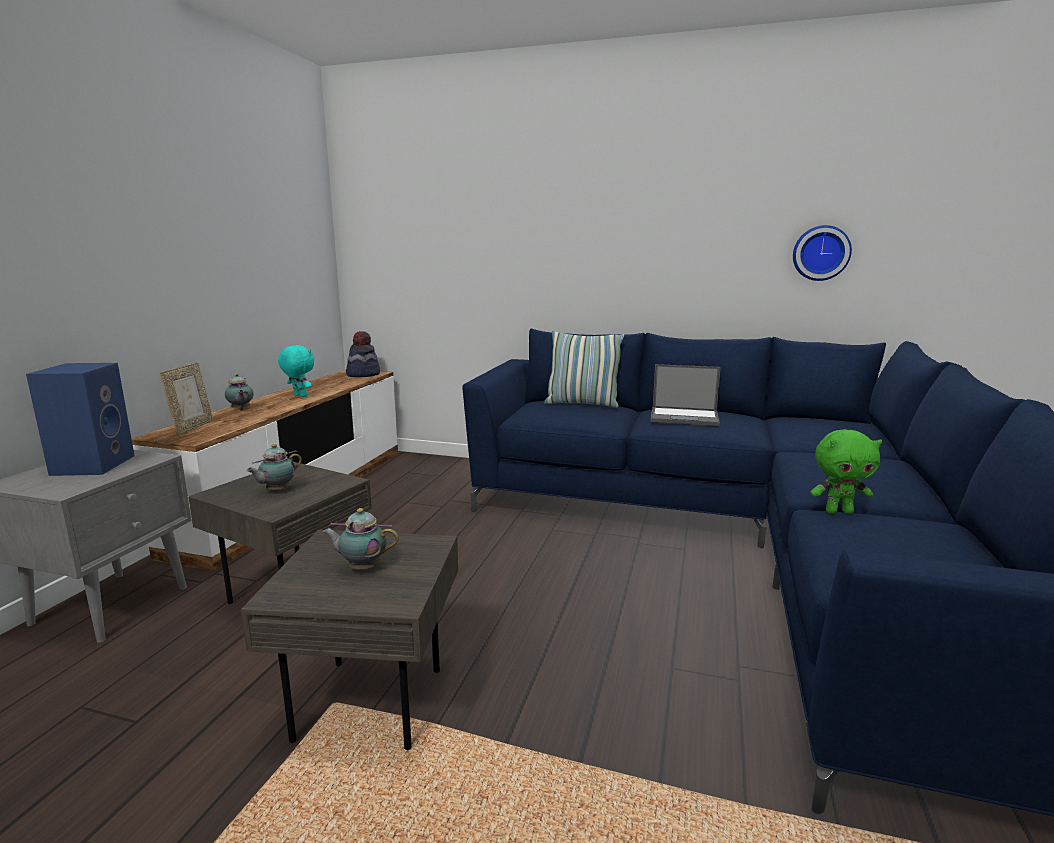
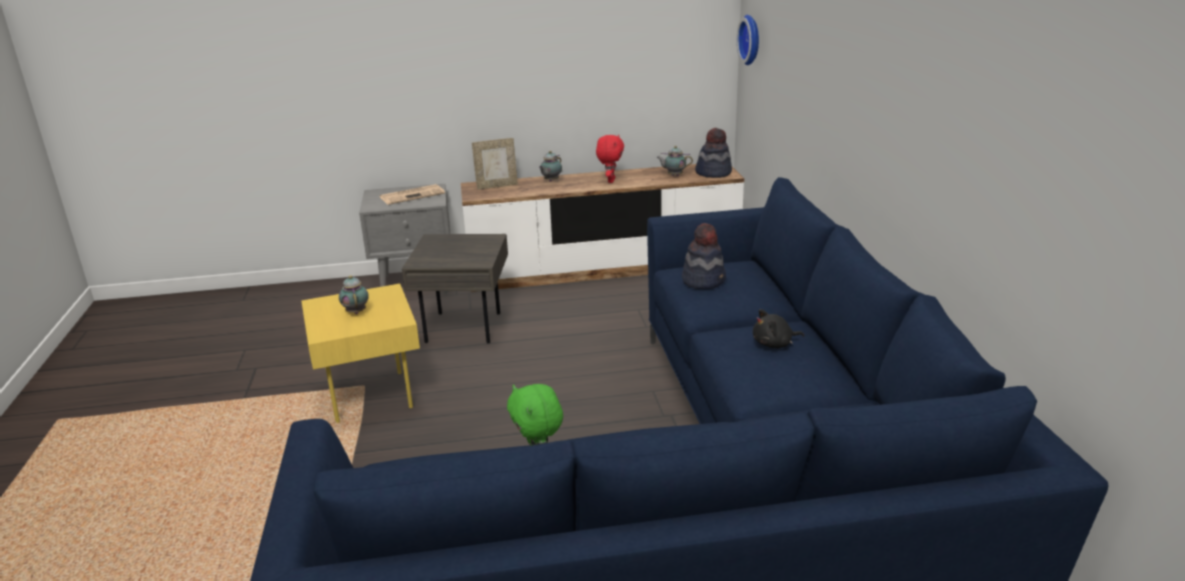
camera: 65 degrees right, 10 degrees up
(93, 465) = (413, 195): blue speaker -> newspaper
(277, 491) = (448, 251): teapot -> teapot (674, 175)
(299, 396) = (610, 180): turquoise plush toy -> red plush toy
(375, 700) = (373, 397): grey side table -> yellow side table
(556, 413) = (704, 280): none -> hat
(582, 404) = (759, 284): pillow -> none
(685, 417) = (774, 344): laptop -> black plush toy
(820, 253) = (1035, 191): wall clock -> wall clock (752, 39)

